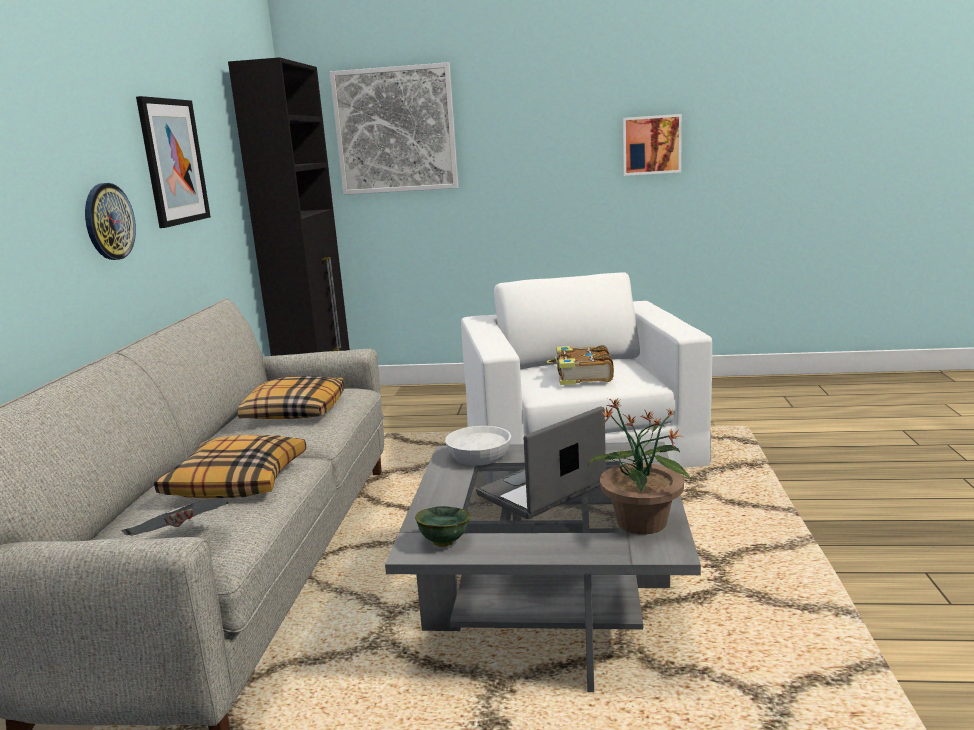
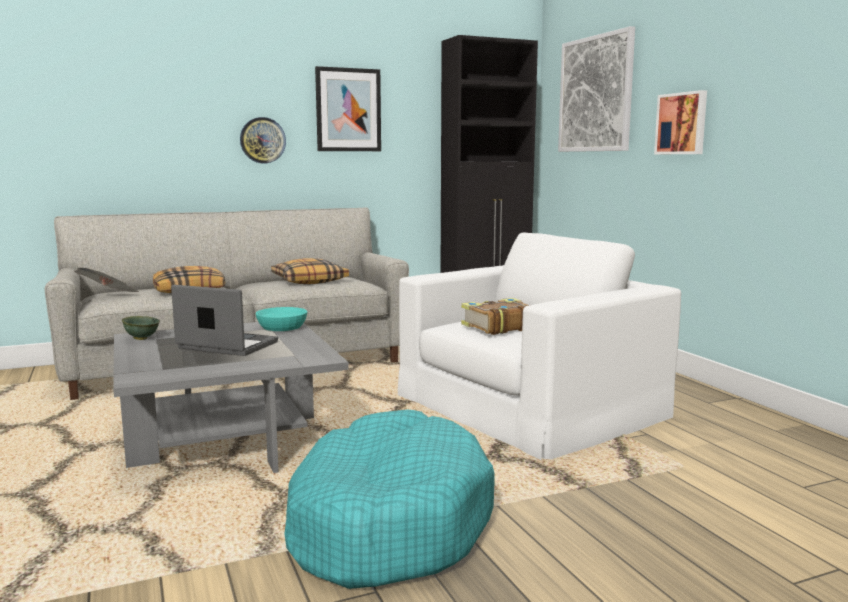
camera: 60 degrees right, 5 degrees down
(478, 457) = (281, 327): white bowl -> turquoise bowl
(641, 523) = (177, 370): potted plant -> none
(651, 145) = (795, 108): picture -> picture (682, 123)
(804, 548) = (387, 522): none -> turquoise dog bed

